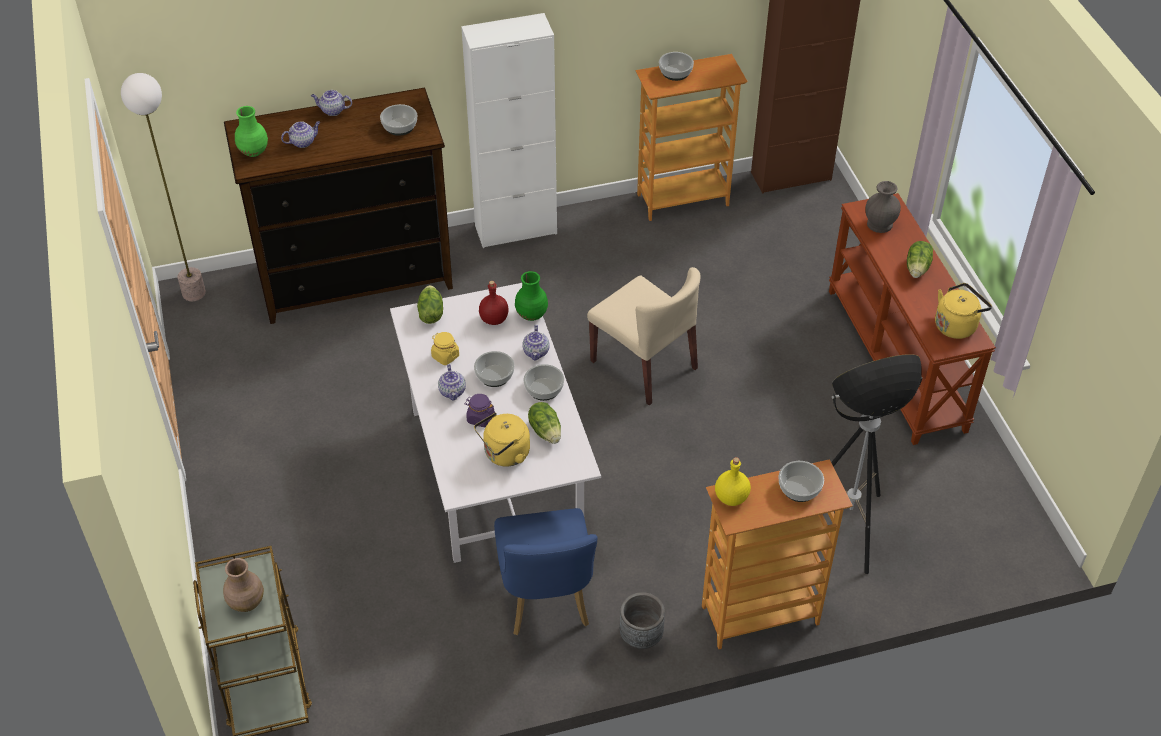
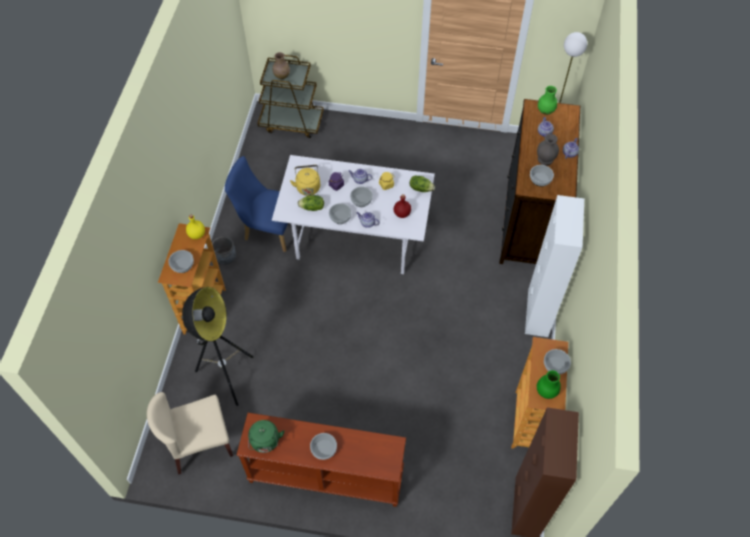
camera: 115 degrees right, 10 degrees up
(532, 315) = (396, 231): green vase -> green vase (546, 391)
(644, 365) = (392, 333): beige chair -> beige chair (199, 444)
(879, 224) = (375, 449): grey vase -> grey vase (545, 158)
(918, 268) = (323, 449): lettuce -> bowl
(957, 325) = (265, 442): yellow kettle -> green kettle

